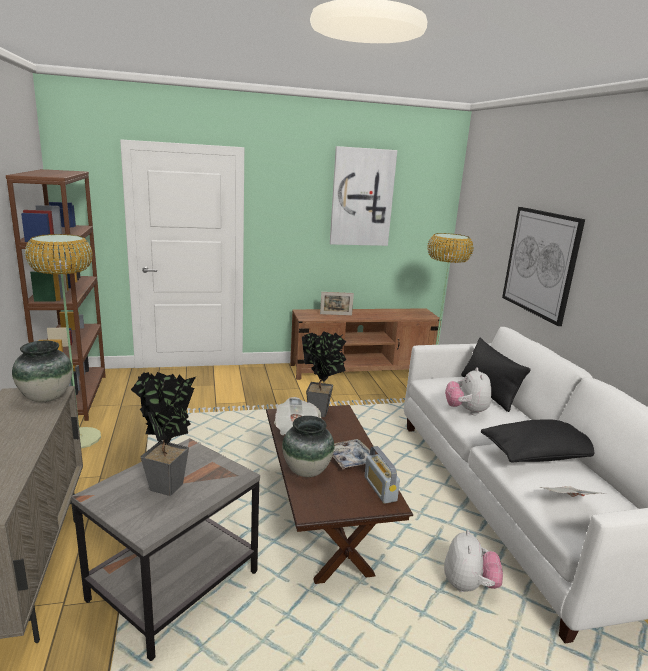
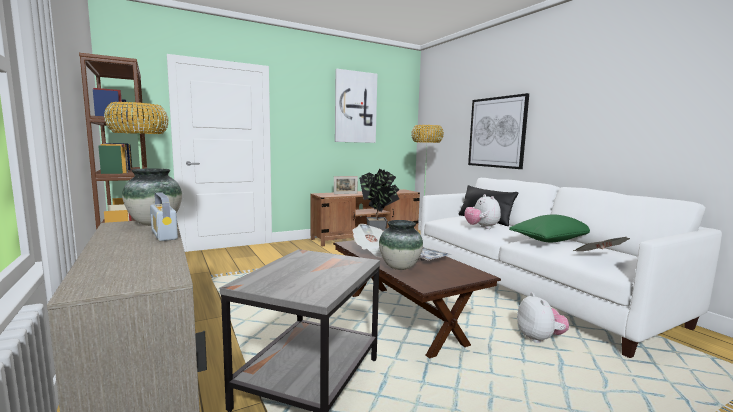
camera: 15 degrees left, 10 degrees down
(169, 489) = (311, 274): potted plant -> none
(380, 489) = (464, 269): radio -> radio (164, 235)
(540, 456) = (552, 241): black pillow -> green pillow

